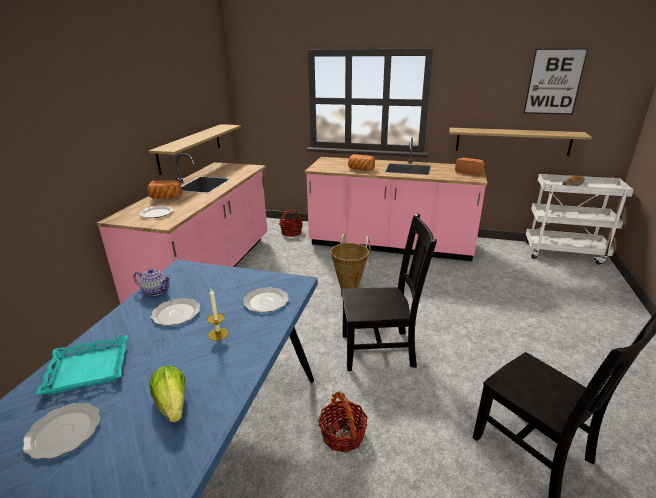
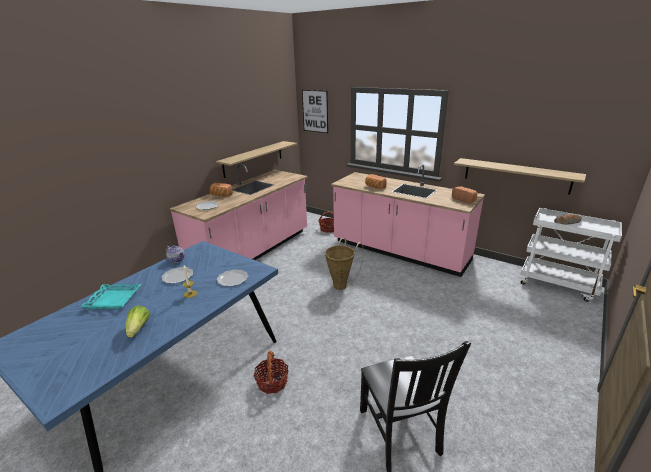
camera: 20 degrees right, 0 degrees up
(62, 432) = (82, 329): plate -> none
(380, 350) = (336, 332): black chair -> none
(554, 82) = (556, 125): picture -> picture (315, 111)

